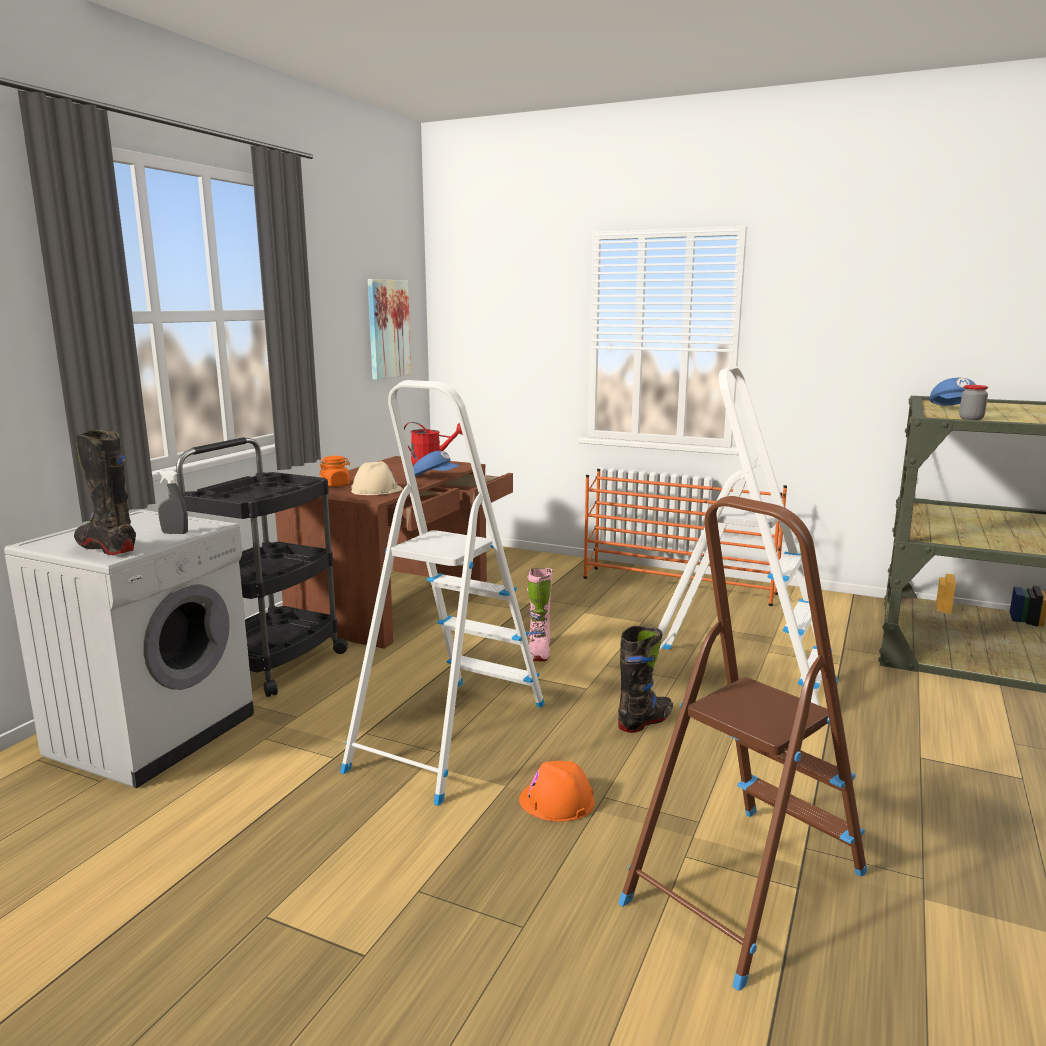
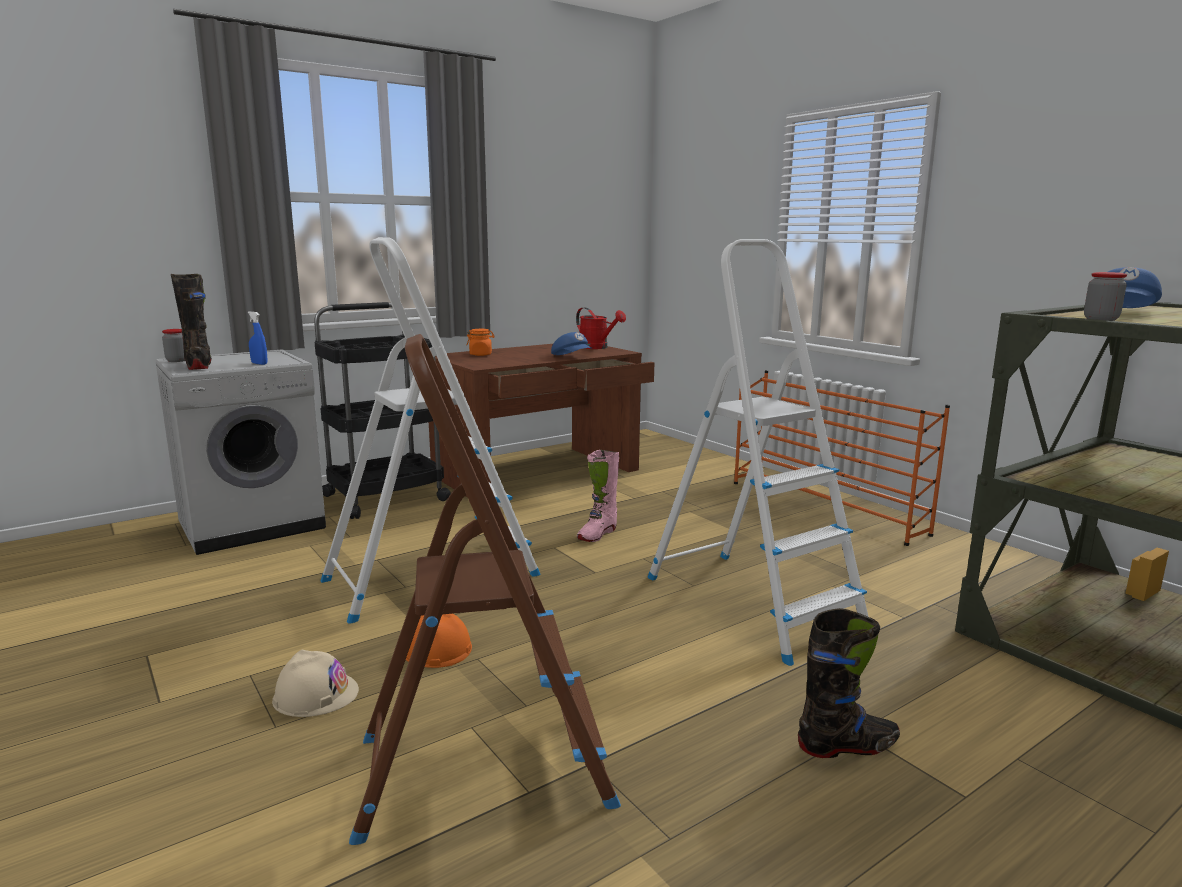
camera: 30 degrees right, 0 degrees up
(49, 544) = (177, 360): none -> jar
(175, 533) = (259, 363): grey spray bottle -> blue spray bottle
(376, 490) = (501, 361): beige hard hat -> beige hard hat (315, 694)
(388, 329) = (595, 221): picture -> none
(645, 721) = (606, 612): black boot -> black boot (847, 746)

